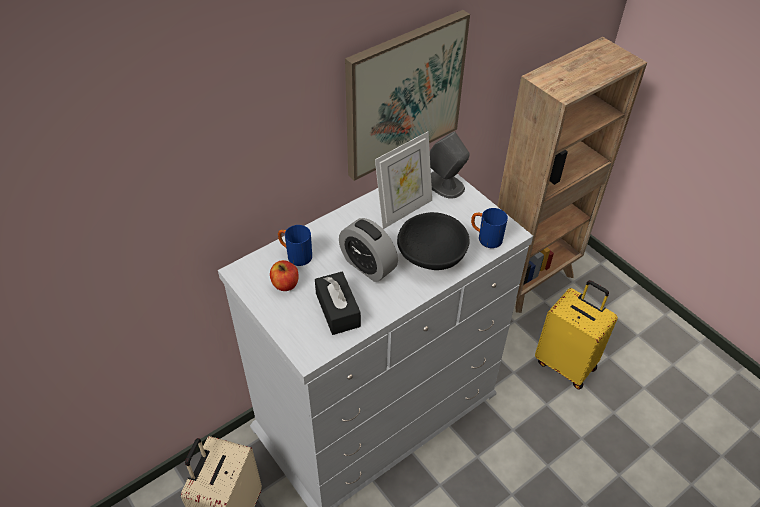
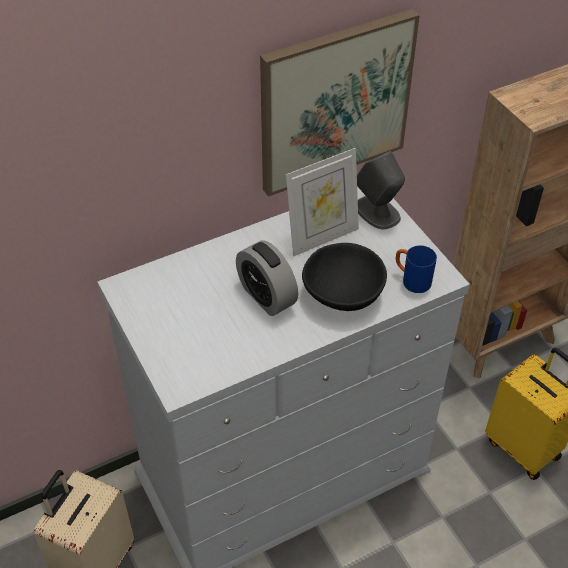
camera: 10 degrees right, 0 degrees up
(285, 284) = (169, 306): apple -> none
(295, 255) = (187, 275): blue mug -> none
(337, 310) = (221, 342): black tissue box -> none

